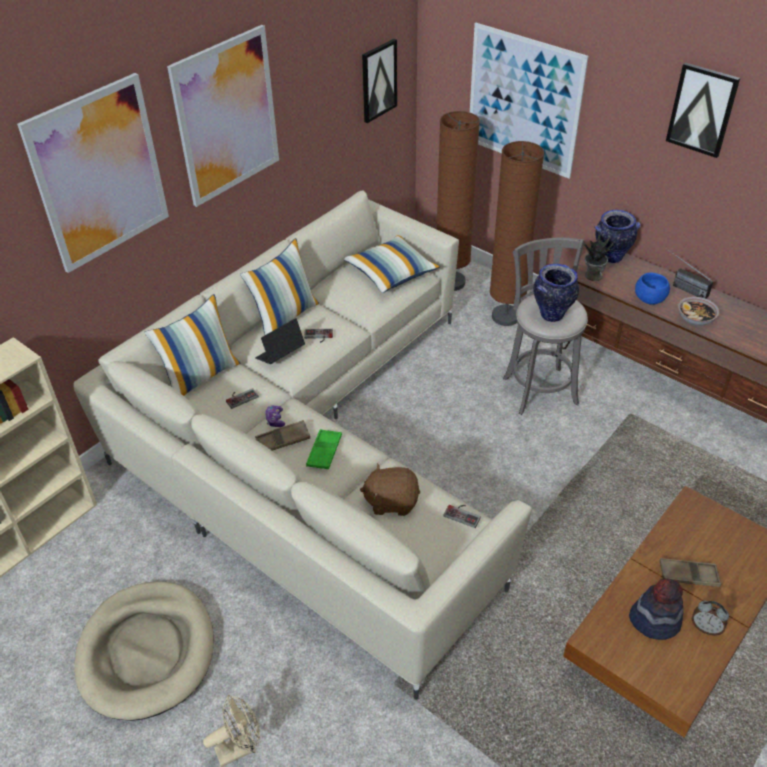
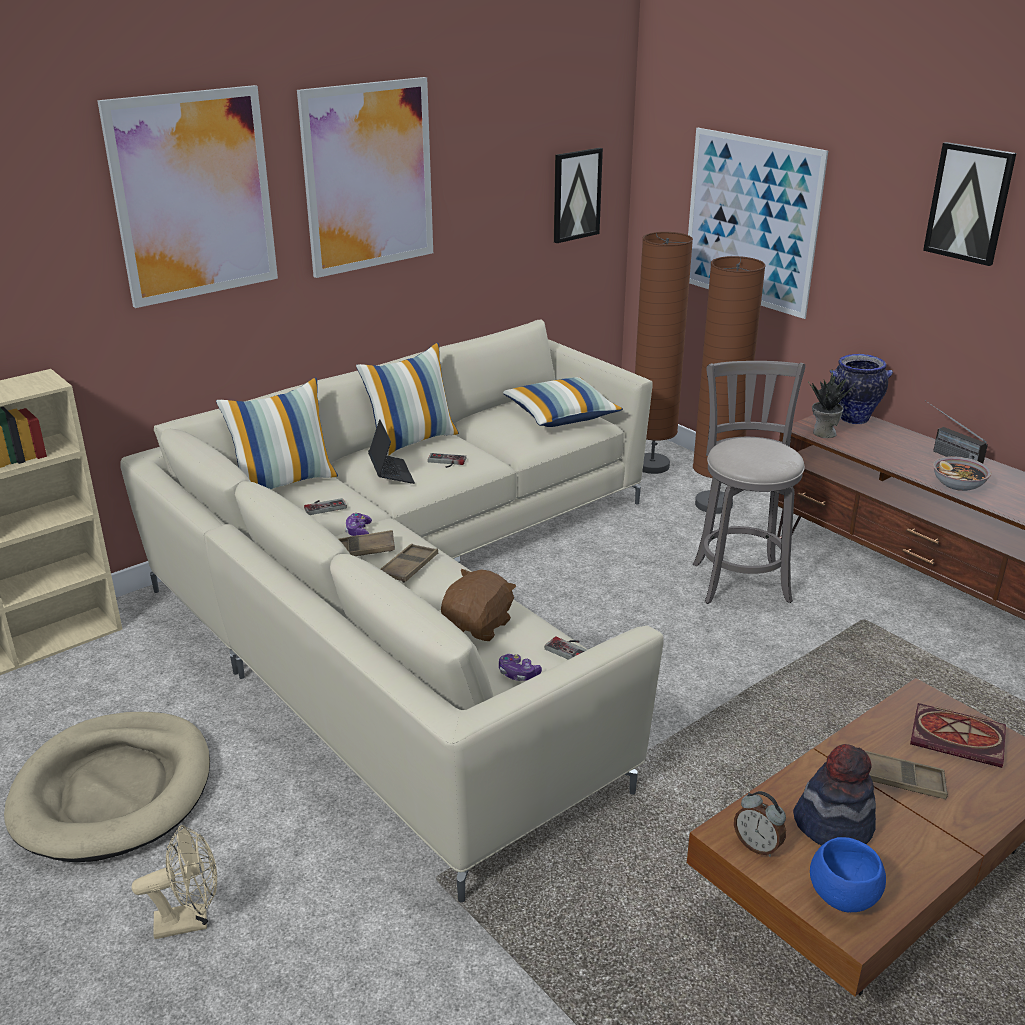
camera: 10 degrees right, 15 degrees down
(280, 355) = (391, 473): laptop -> laptop turned 105 degrees clockwise
(324, 452) = (408, 567): green tray -> brown tray
(391, 501) = (479, 626): brown plush toy -> brown plush toy turned 105 degrees clockwise
(432, 542) = (518, 674): none -> game controller
(552, 315) = (754, 456): vase -> none
(649, 300) = (897, 461): blue bowl -> blue bowl (843, 897)
(705, 628) = (913, 846): alarm clock -> alarm clock (757, 846)
(720, 533) = (959, 738): none -> book

